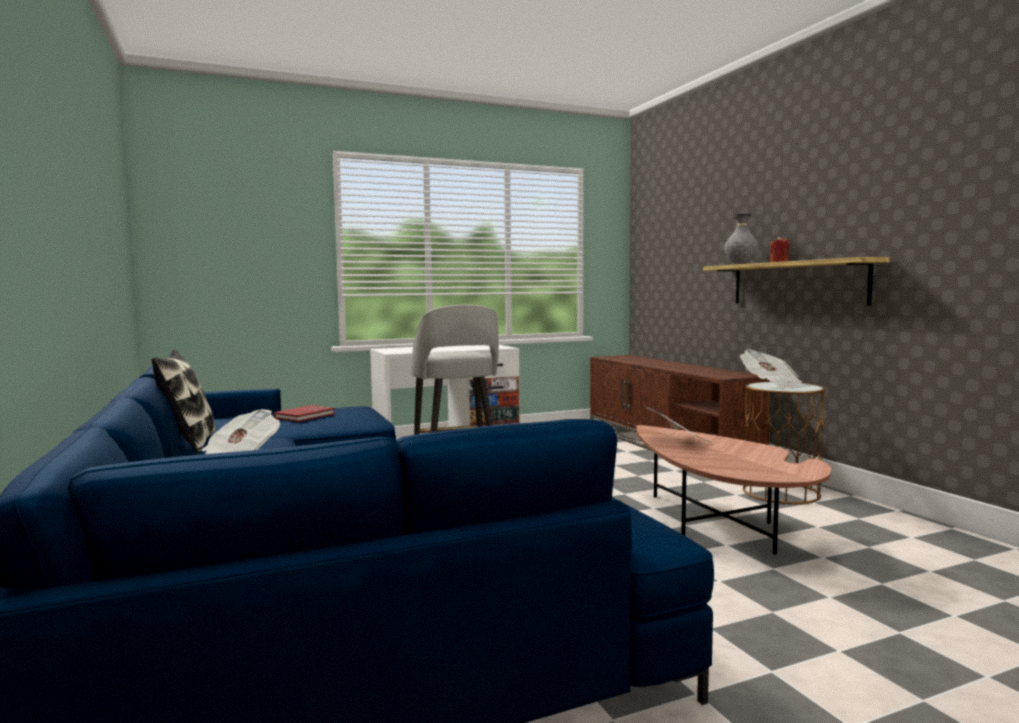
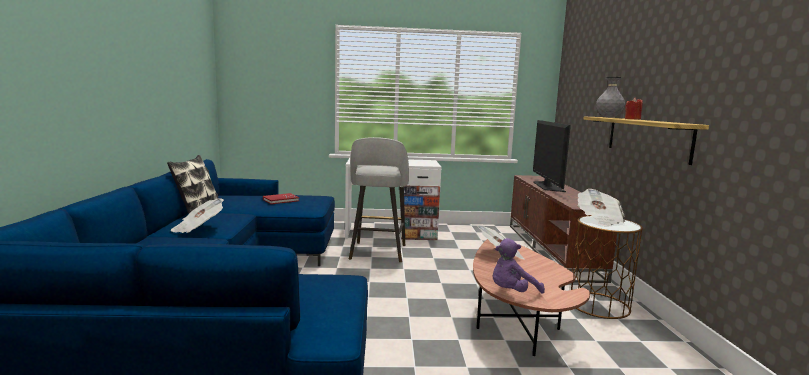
camera: 20 degrees right, 5 degrees up
(651, 363) = (547, 186): none -> television
(750, 473) = (512, 292): none -> purple plush toy

